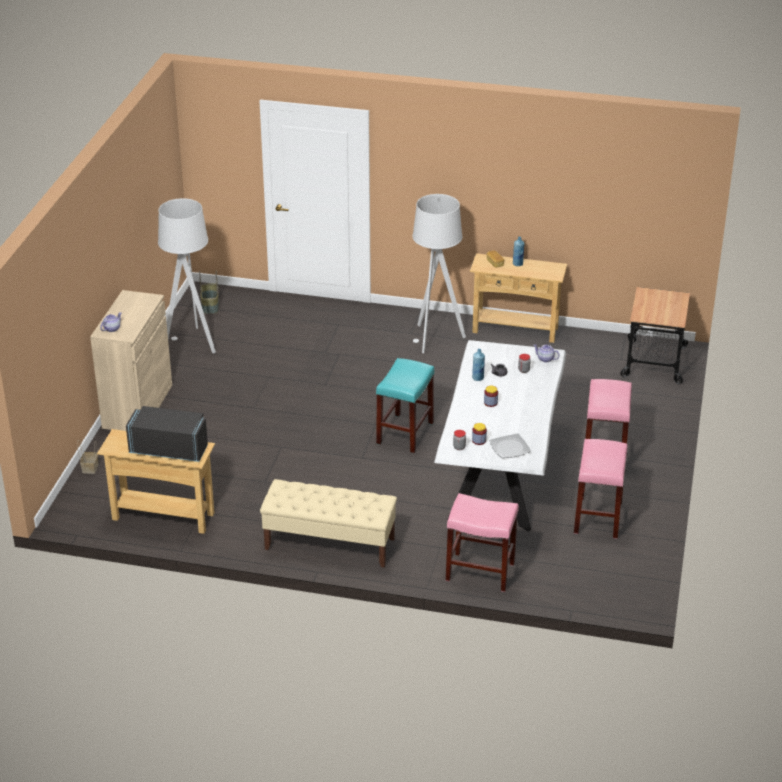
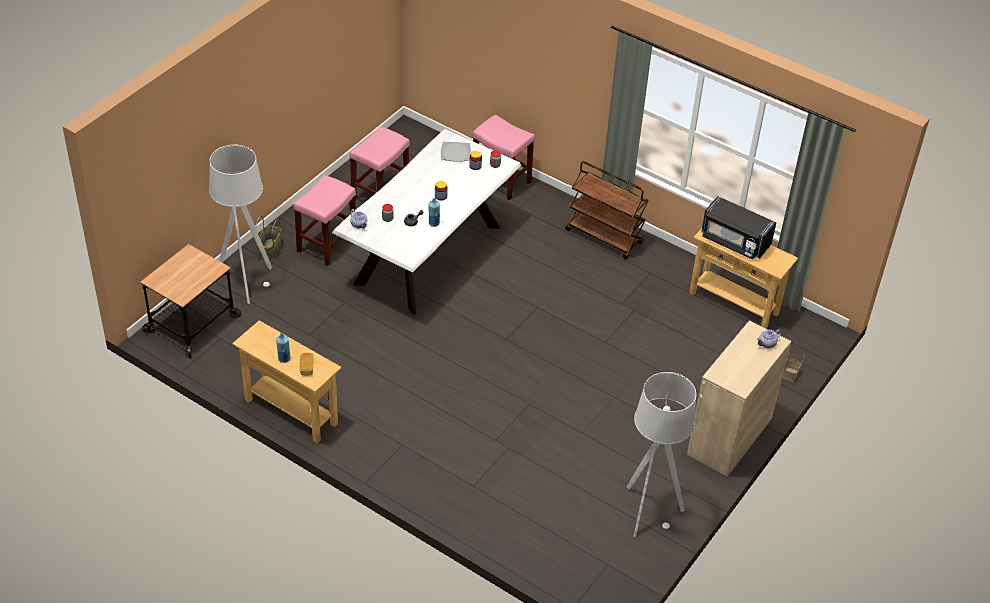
camera: 160 degrees left, 10 degrees up
(210, 306) = (607, 569): basket -> basket (269, 249)
(329, 544) = (604, 237): beige bench -> brown cart
(405, 433) = (484, 321): turquoise stool -> none
(435, 338) = (382, 428): grey floor lamp -> grey floor lamp (245, 282)

